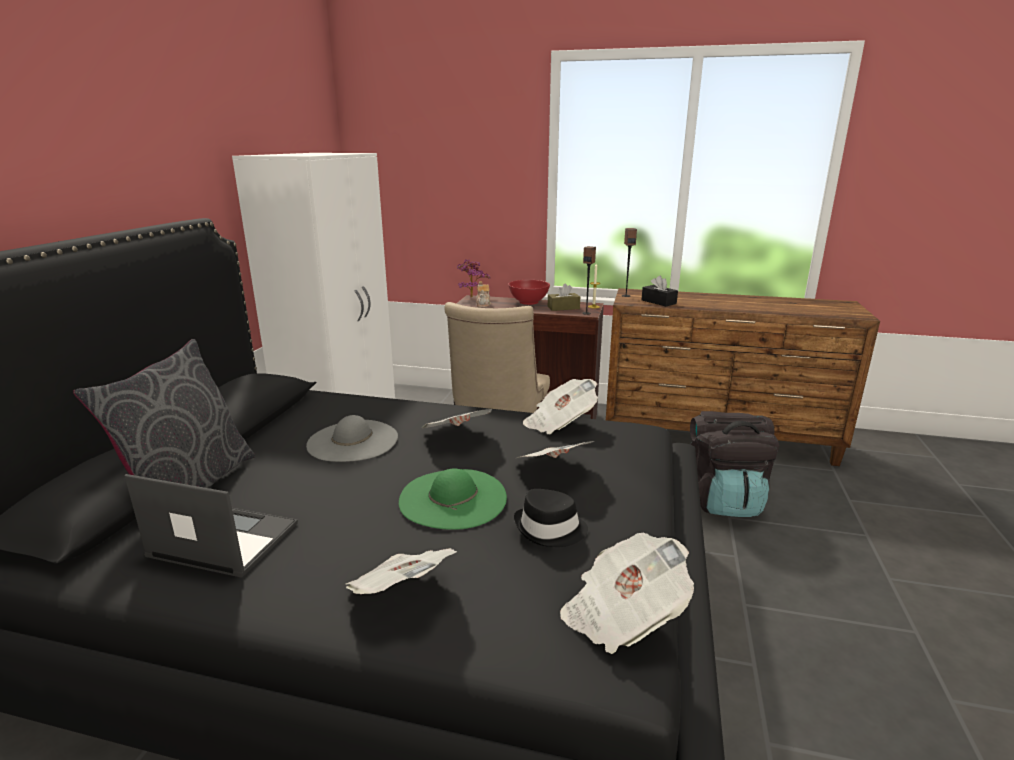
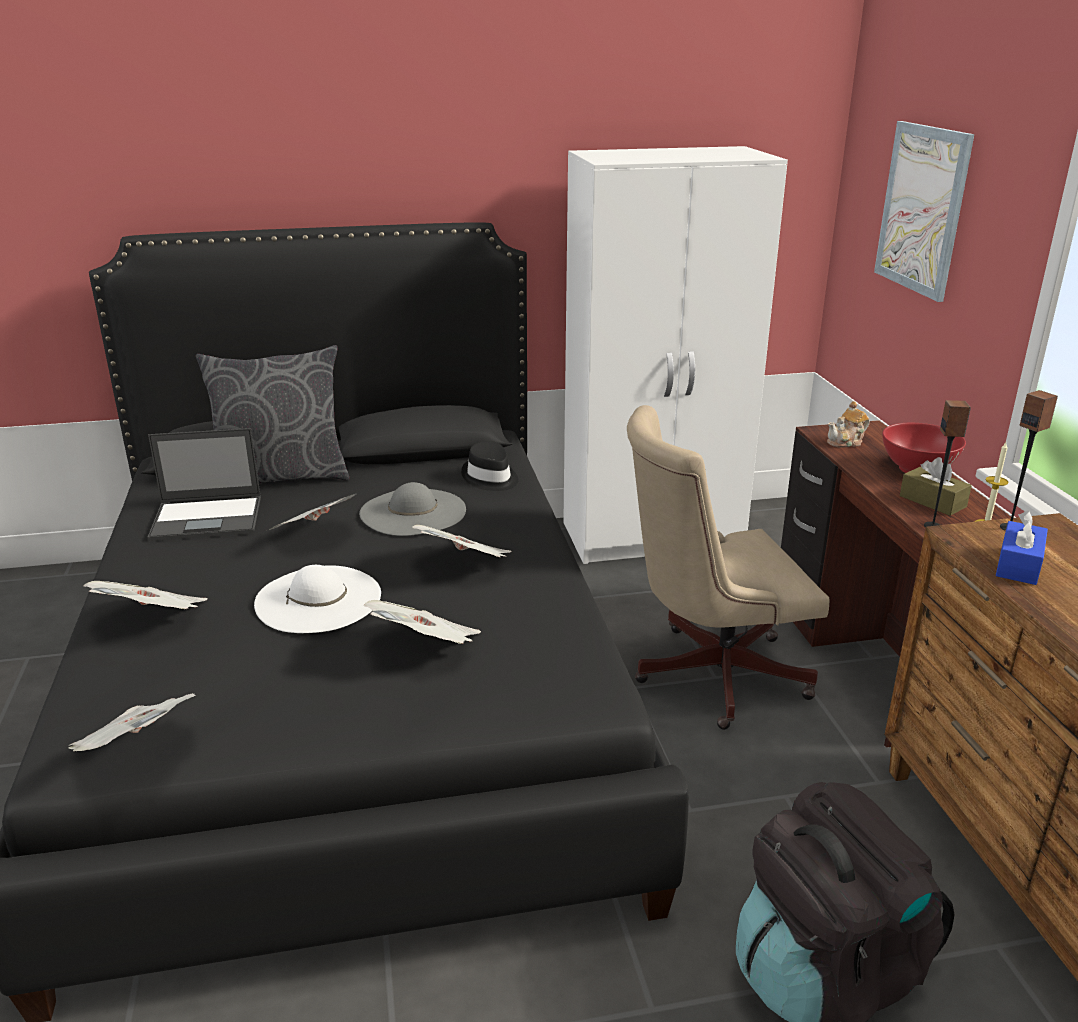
camera: 65 degrees right, 5 degrees up
(222, 539) = (208, 518): laptop -> laptop turned 90 degrees clockwise
(437, 178) = (922, 209): none -> picture
(453, 498) = (318, 599): green hat -> white hat
(471, 297) = (872, 425): potted plant -> none
(550, 529) = (281, 672): black hat -> black hat (490, 478)
(559, 423) = (564, 624): newspaper -> newspaper (313, 534)
(658, 302) = (1018, 565): black tissue box -> blue tissue box

